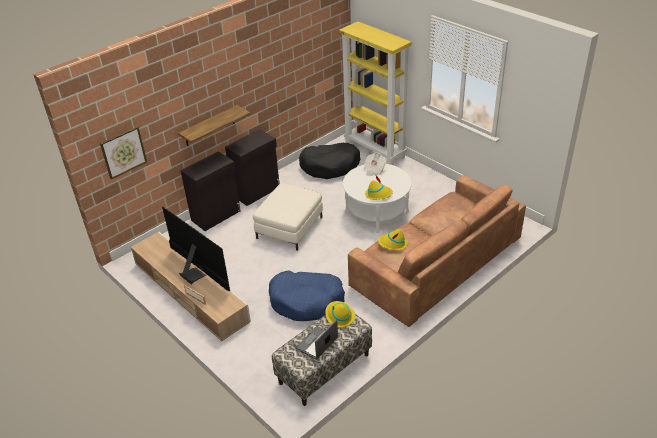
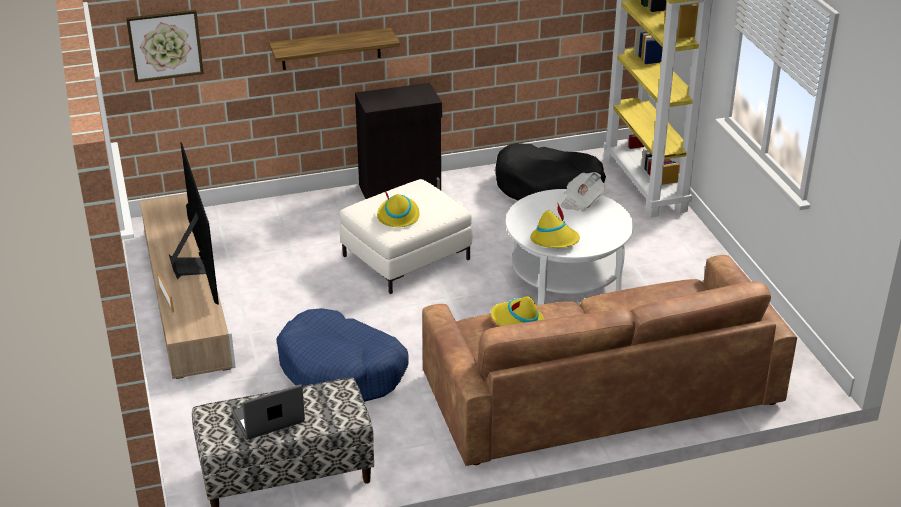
camera: 25 degrees right, 5 degrees down
(216, 216) = (312, 205): black cabinet -> none
(339, 316) = (336, 393): yellow hat -> yellow hat (398, 215)

